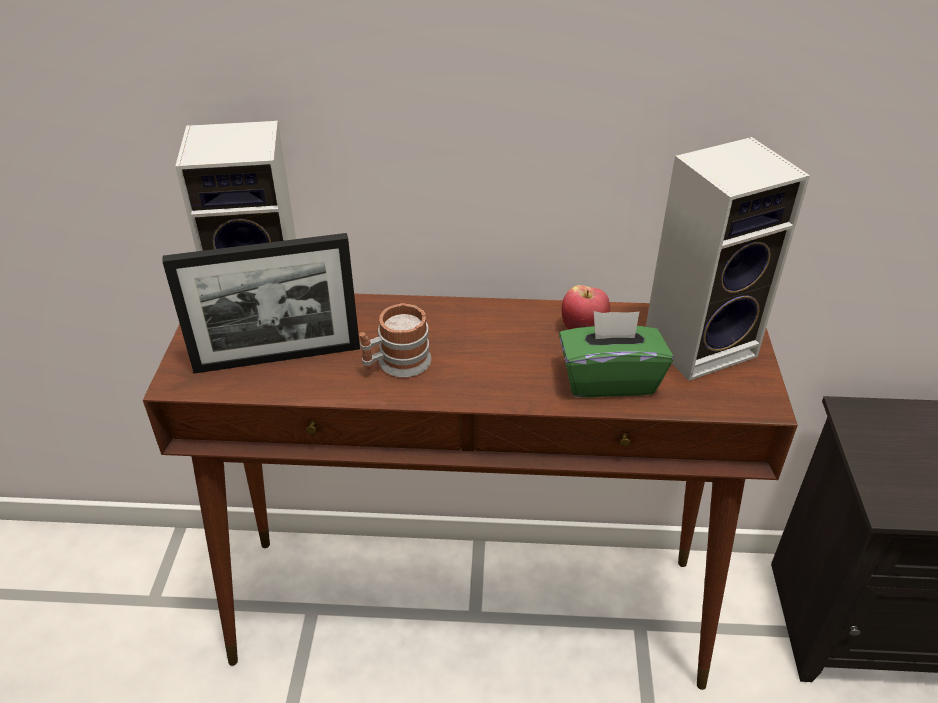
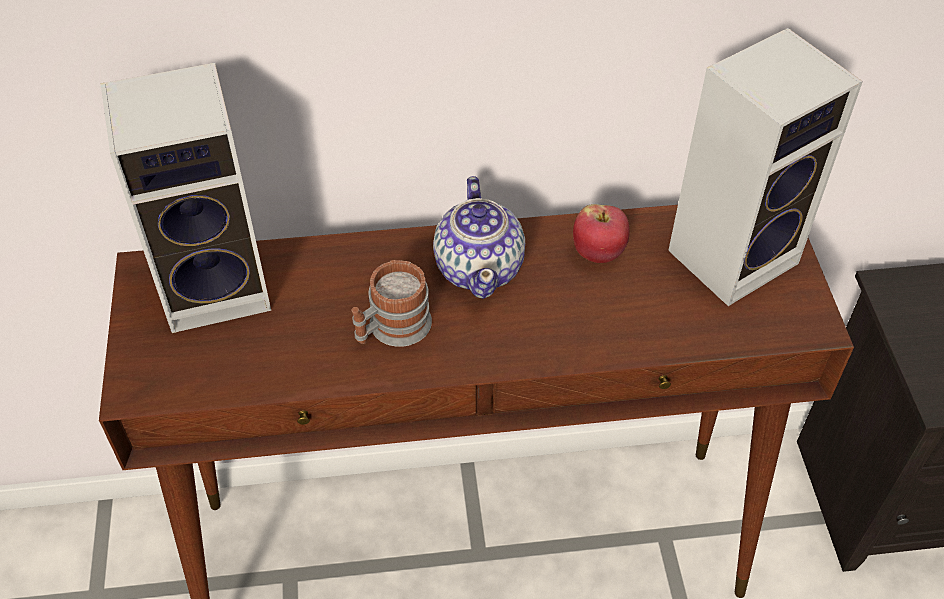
camera: 10 degrees left, 10 degrees up
(278, 358) = (247, 339): picture frame -> none
(481, 329) = (480, 267): none -> teapot
(609, 379) = (640, 316): green tissue box -> none

